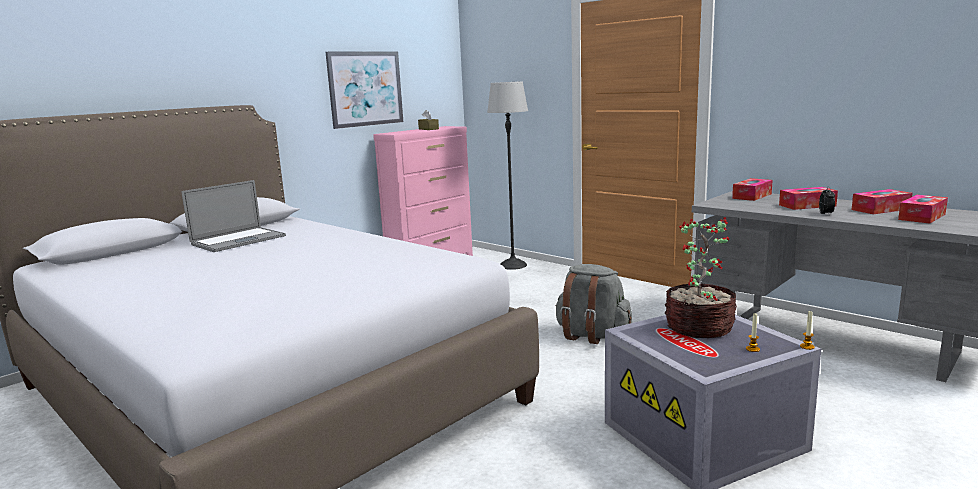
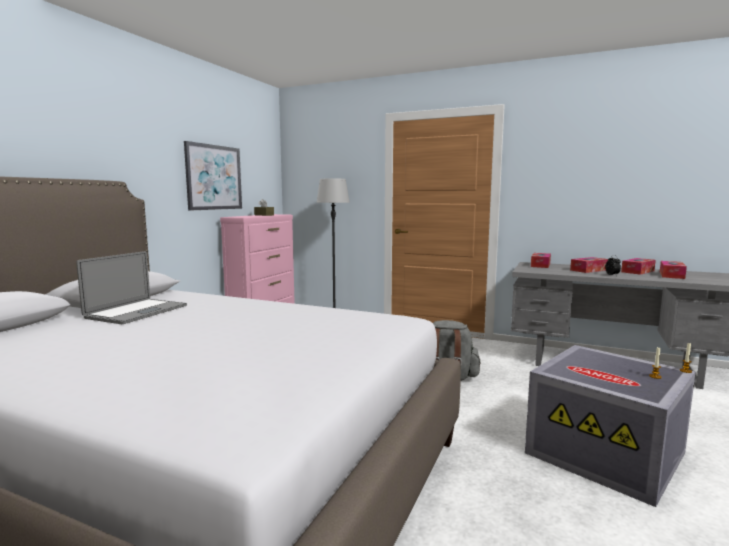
camera: 20 degrees left, 5 degrees down
(699, 328) = (595, 363): potted plant -> none

